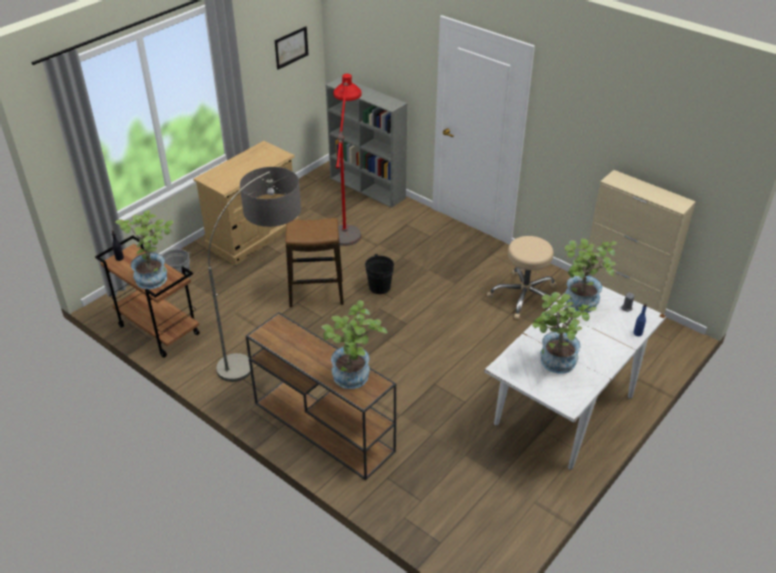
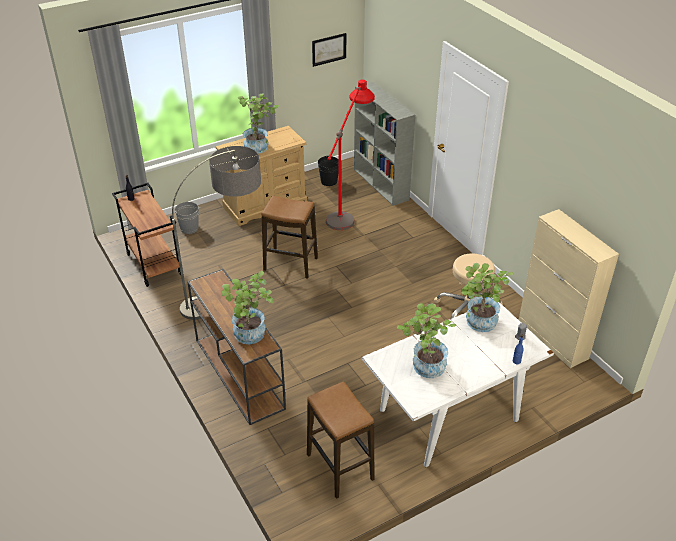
camera: 20 degrees right, 0 degrees up
(155, 276) = (149, 219): potted plant -> potted plant (259, 146)
(379, 287) = (345, 271): black bucket -> black bucket (329, 181)
(485, 496) = (339, 467): none -> stool

